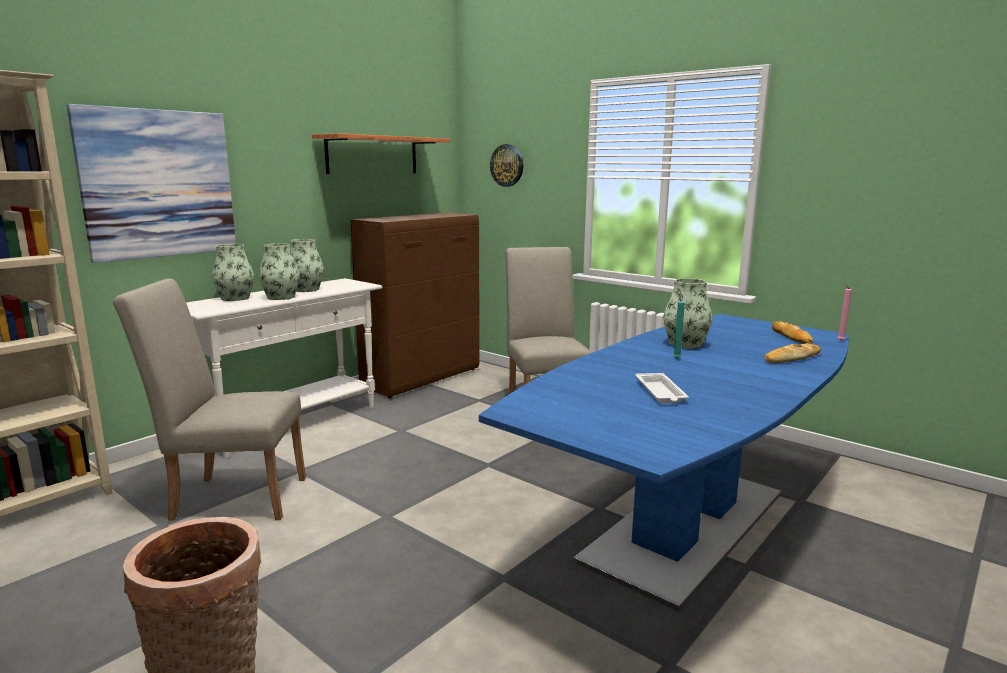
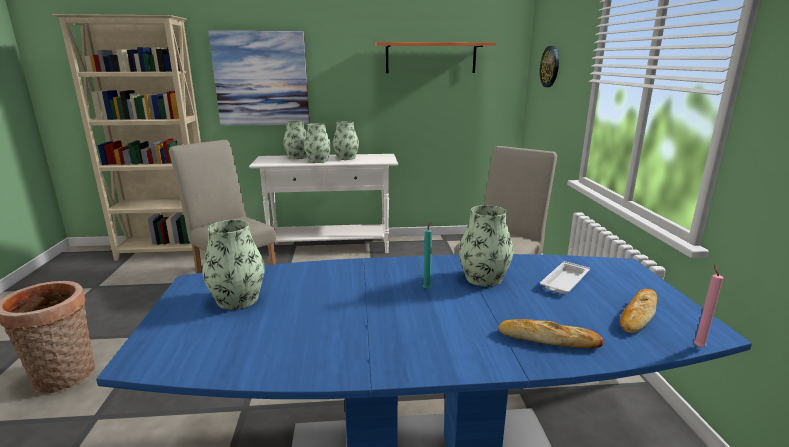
camera: 45 degrees right, 5 degrees up
(423, 379) = (452, 243): brown cabinet -> none
(588, 406) = (238, 299): none -> vase
(661, 392) = (312, 314): white tray -> white tray (564, 282)

